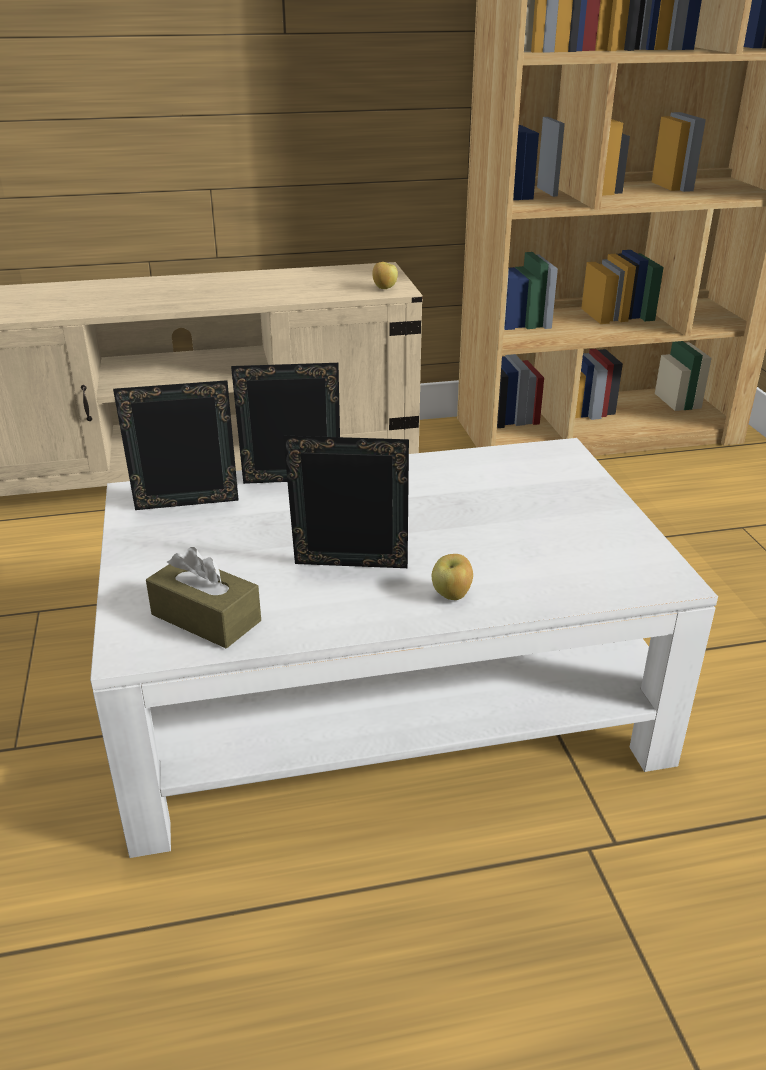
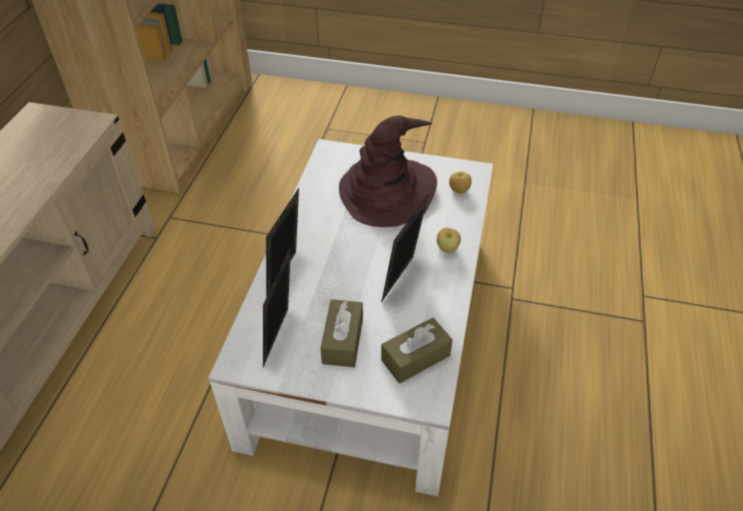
camera: 65 degrees left, 15 degrees up
(207, 552) = (343, 340): none -> brown tissue box
(384, 288) = (83, 126): apple -> apple (459, 191)
(525, 514) = (387, 192): none -> brown hat

